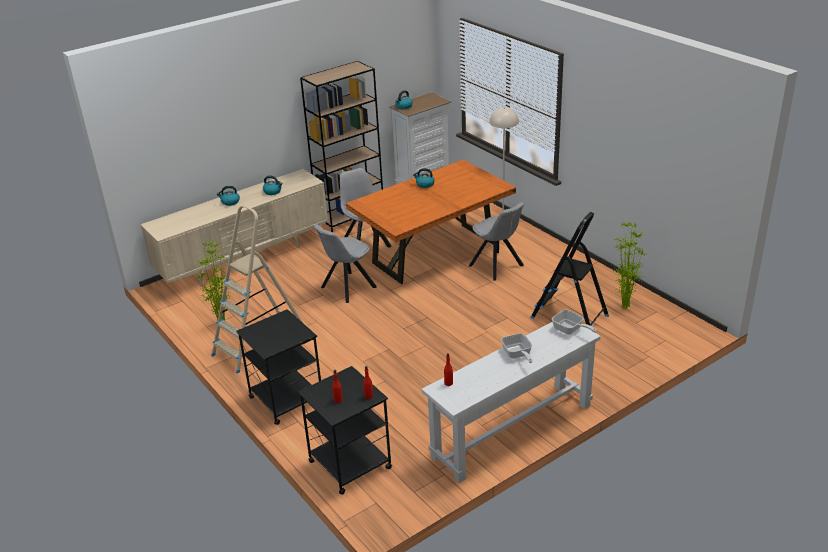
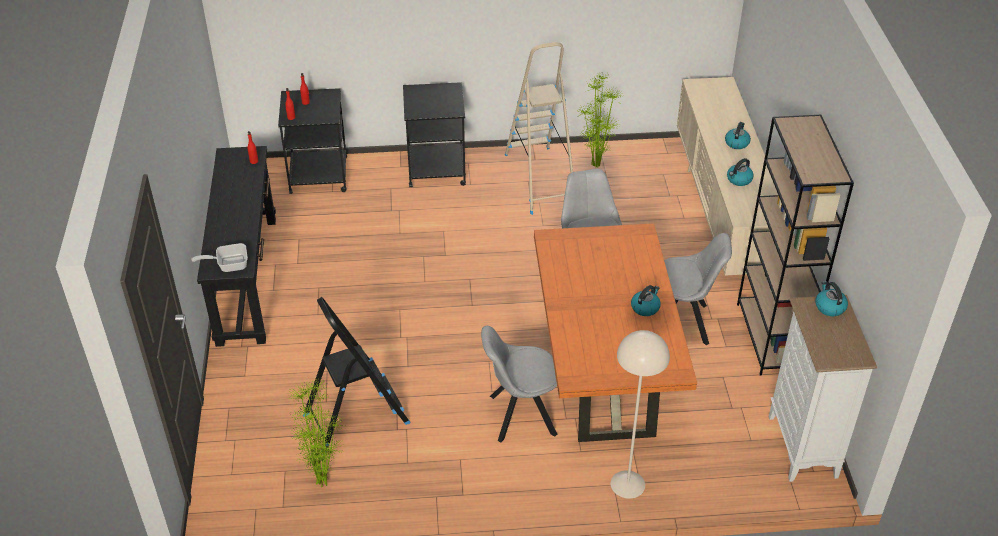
camera: 120 degrees right, 10 degrees up
(512, 430) = (247, 279): white console table -> black console table
(517, 355) = (238, 214): frying pan -> none

